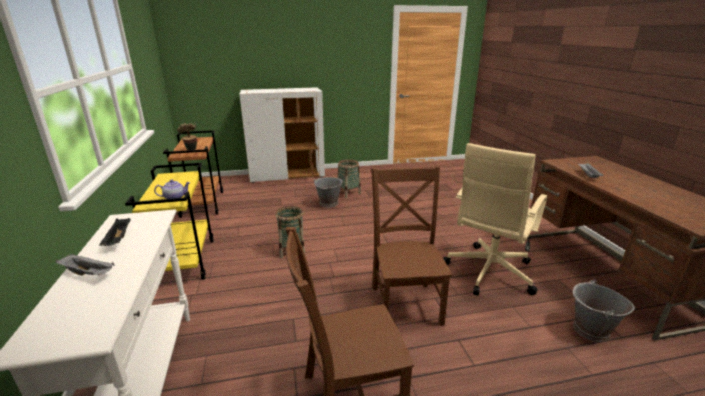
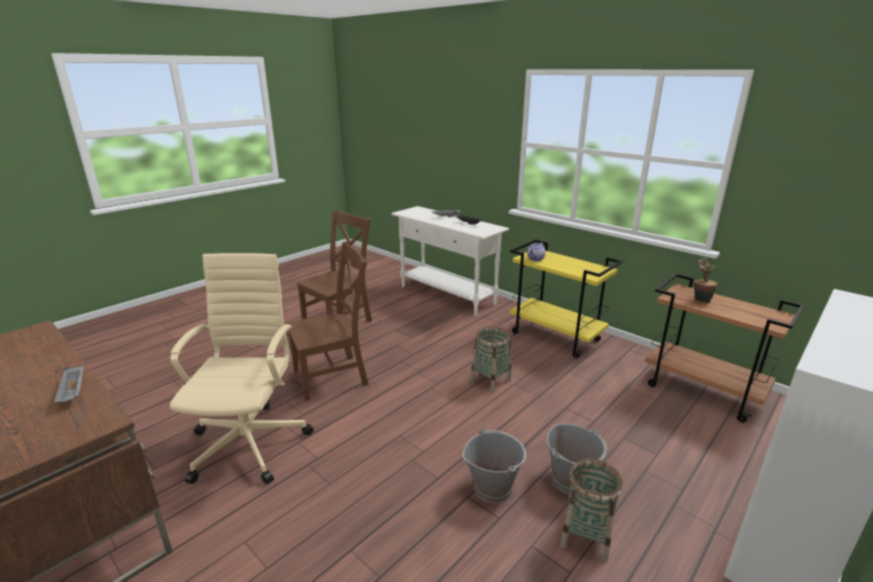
camera: 145 degrees right, 0 degrees up
(405, 302) = (334, 376): brown chair -> brown chair turned 75 degrees counterclockwise
(591, 330) = (151, 415): grey bucket -> grey bucket (492, 487)

